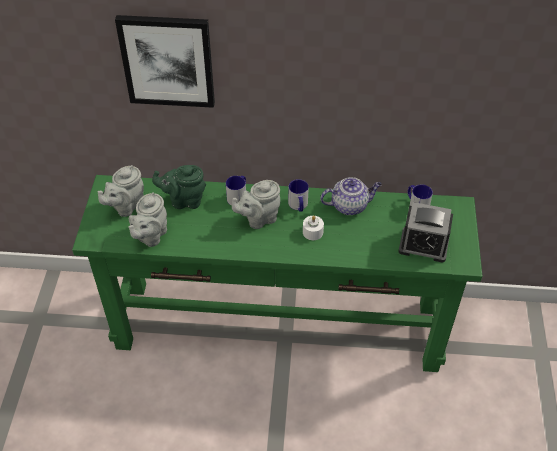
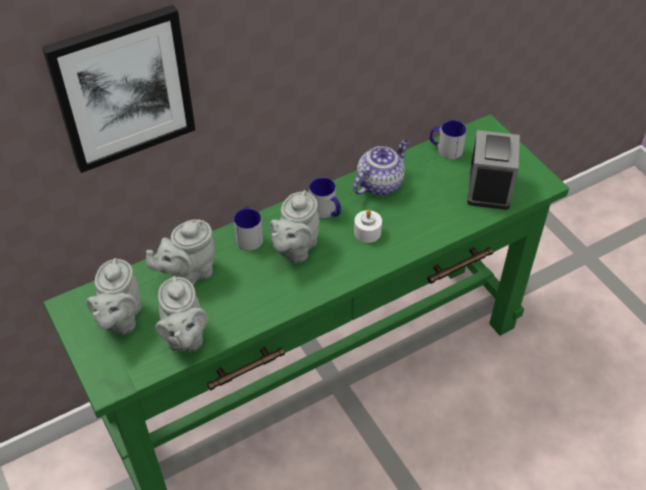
camera: 35 degrees left, 0 degrees up
(184, 200) = (188, 274): green teapot -> grey teapot
(423, 245) = (489, 186): alarm clock -> alarm clock turned 60 degrees counterclockwise

